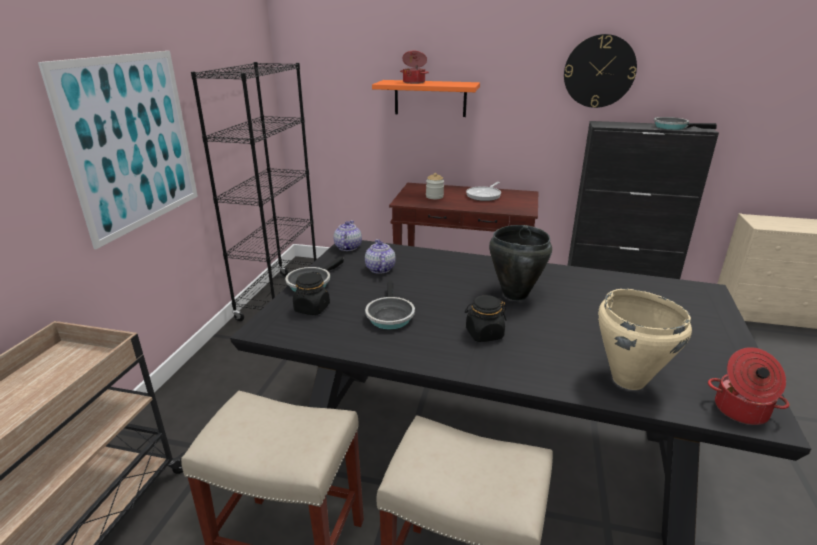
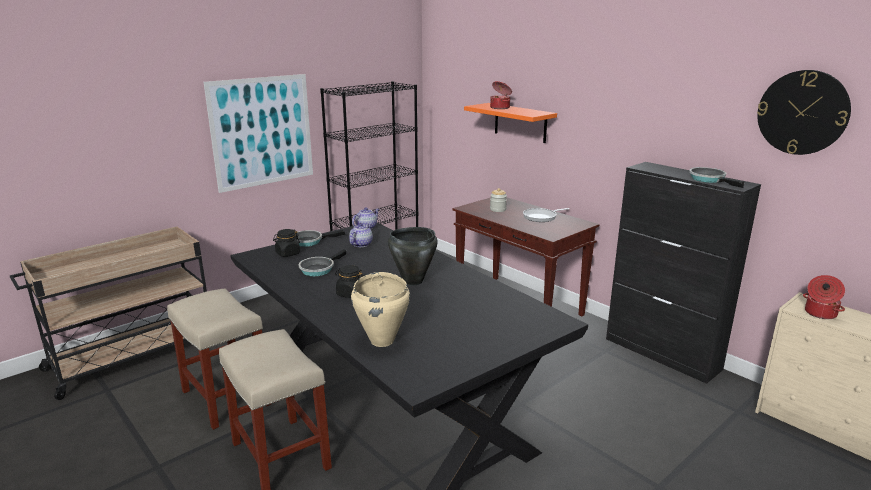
camera: 35 degrees right, 5 degrees down
(599, 71) = (655, 114): wall clock -> wall clock (802, 112)
(740, 411) = (413, 377): cooking pot -> cooking pot (819, 313)

